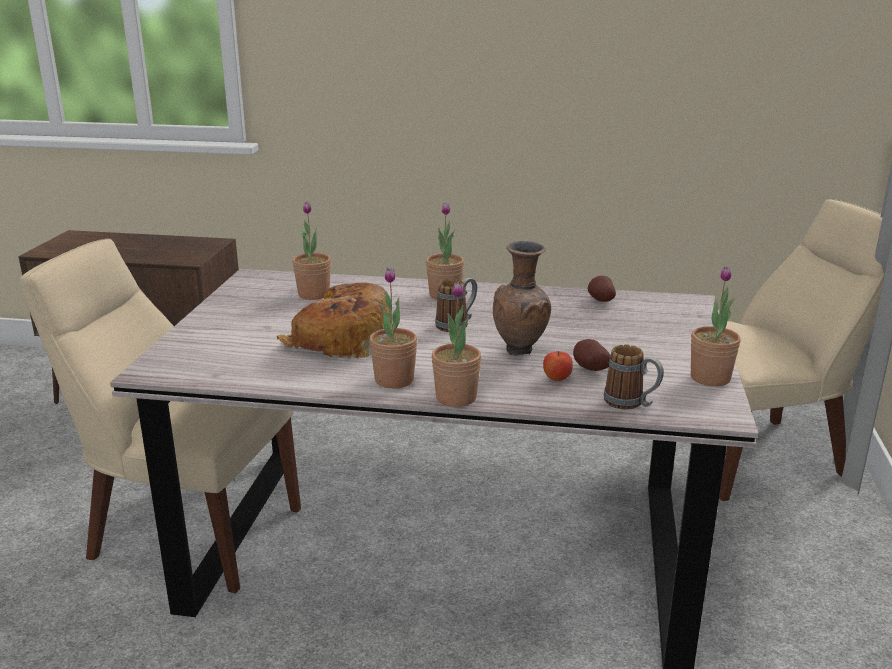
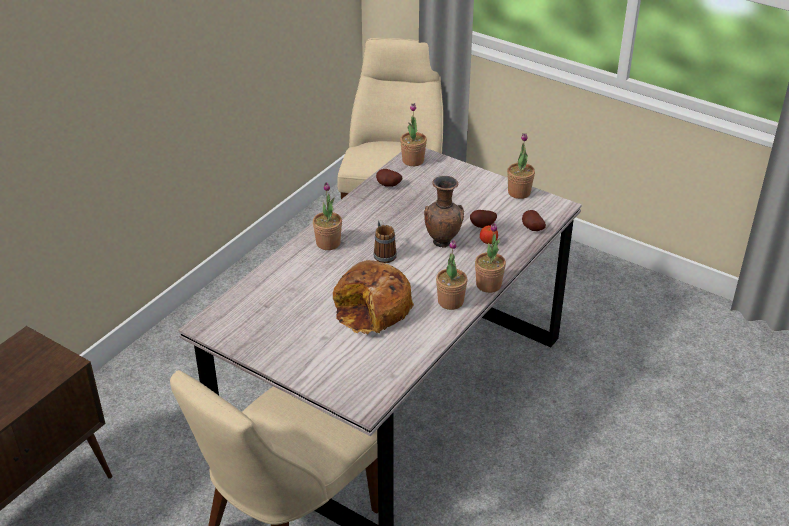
camera: 65 degrees left, 15 degrees up
(313, 294) = (276, 302): potted plant -> potted plant (413, 160)
(631, 403) = (531, 228): mug -> potato

